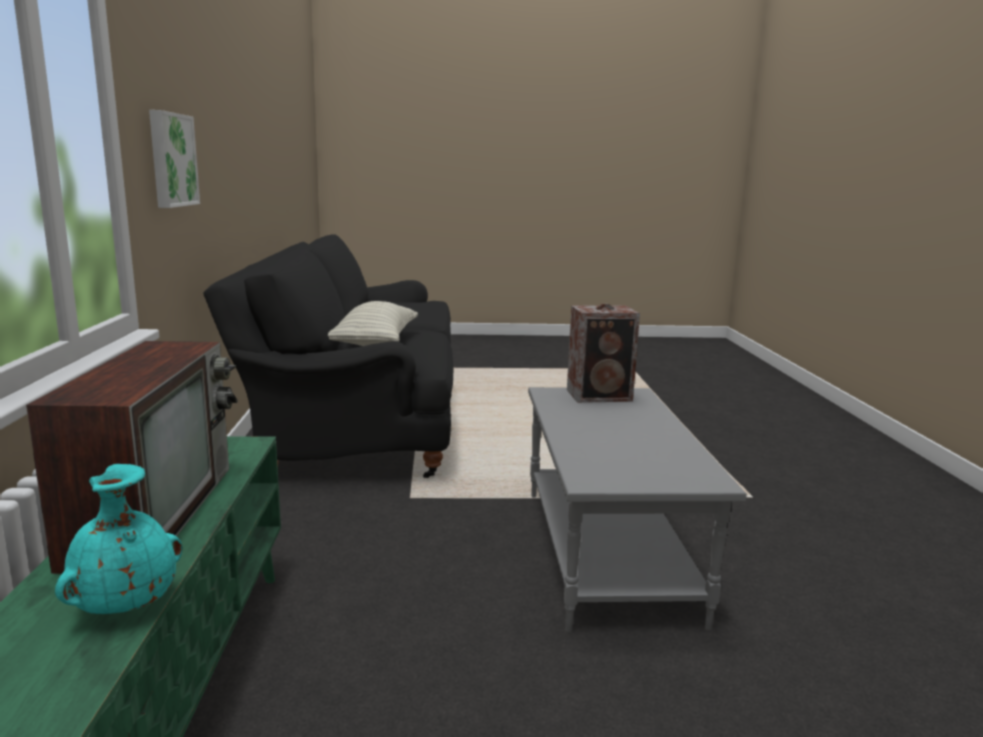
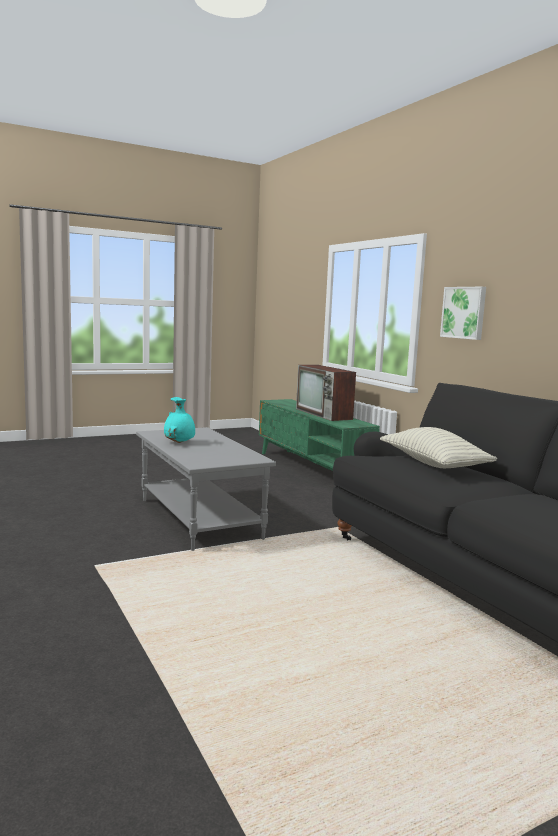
camera: 155 degrees right, 5 degrees down
(125, 605) = (288, 406): turquoise vase -> turquoise vase (180, 442)
(601, 395) = (221, 460): speaker -> none

